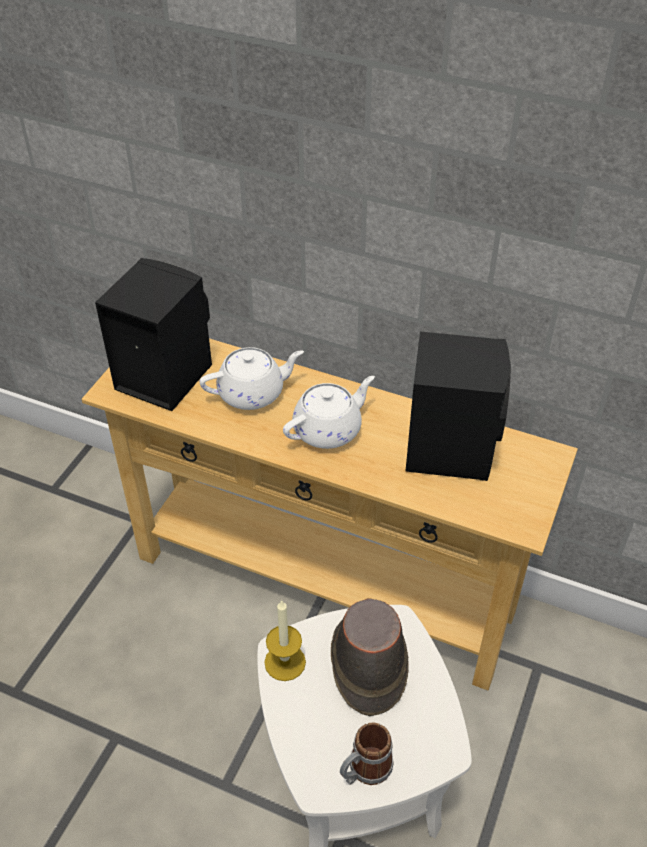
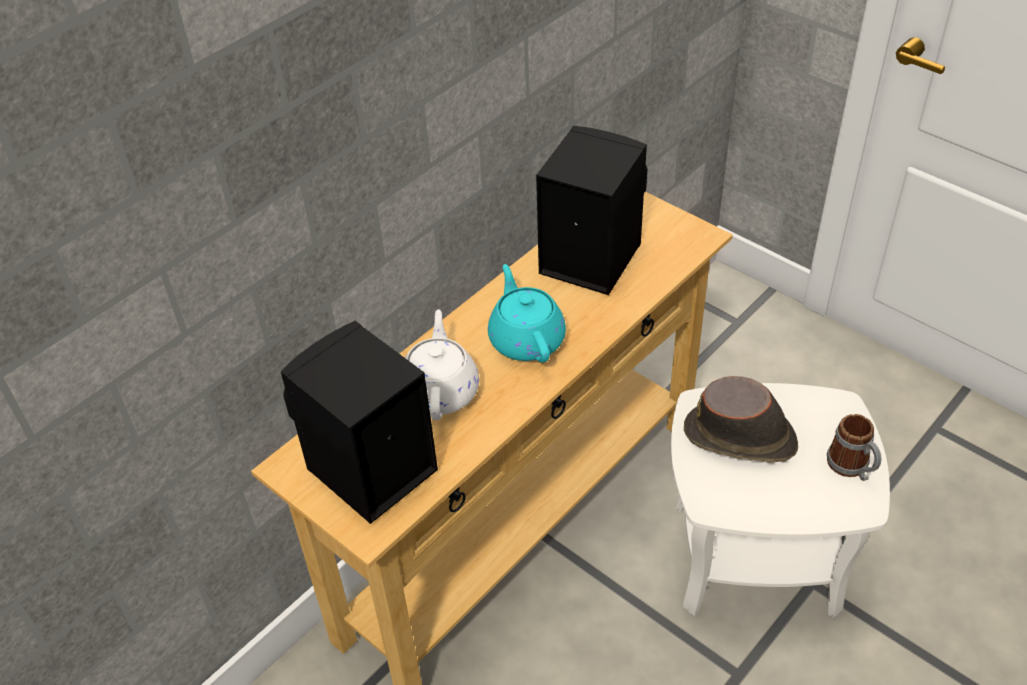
camera: 70 degrees left, 0 degrees up
(285, 662) = (723, 503): candle -> none
(328, 429) = (526, 339): white teapot -> turquoise teapot

